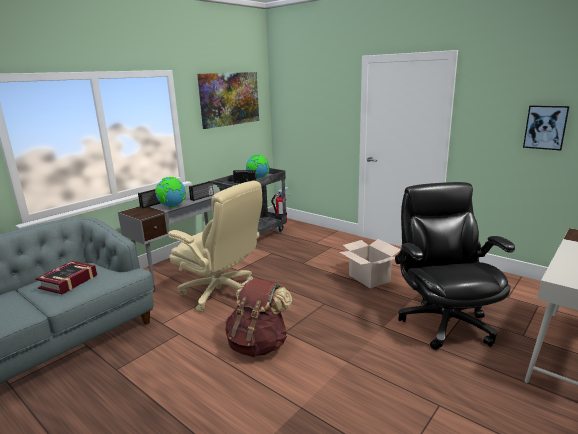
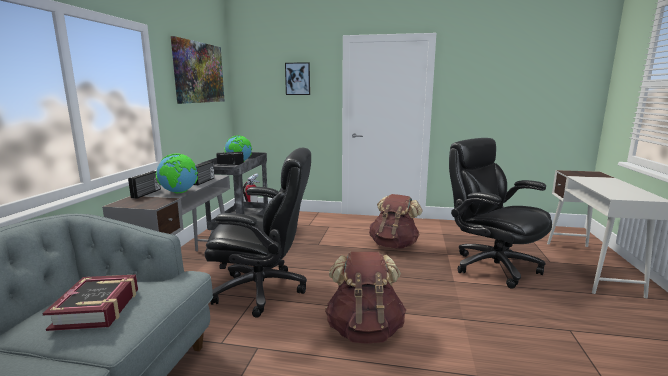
camera: 30 degrees left, 5 degrees down
(221, 294) = (264, 292): beige office chair -> black office chair
(369, 278) = (394, 245): cardboard box -> brown backpack
(545, 127) = (510, 96): picture -> picture (298, 79)

